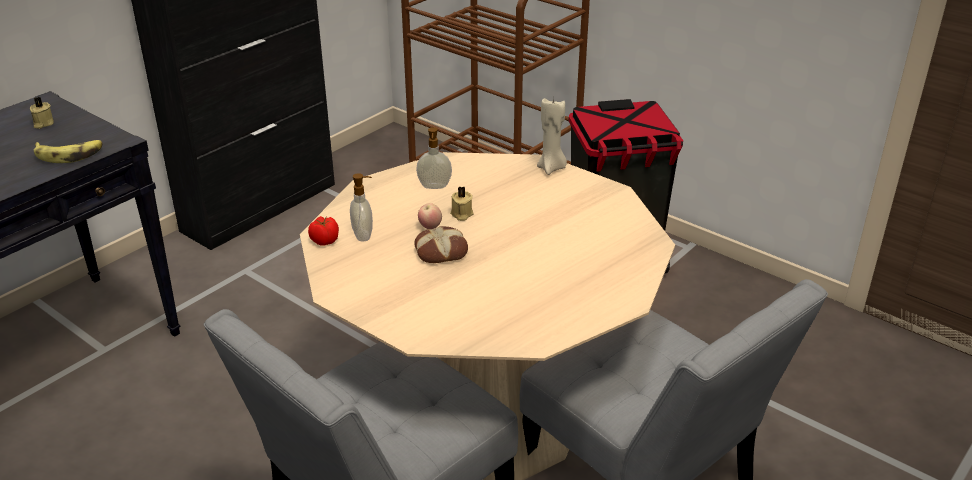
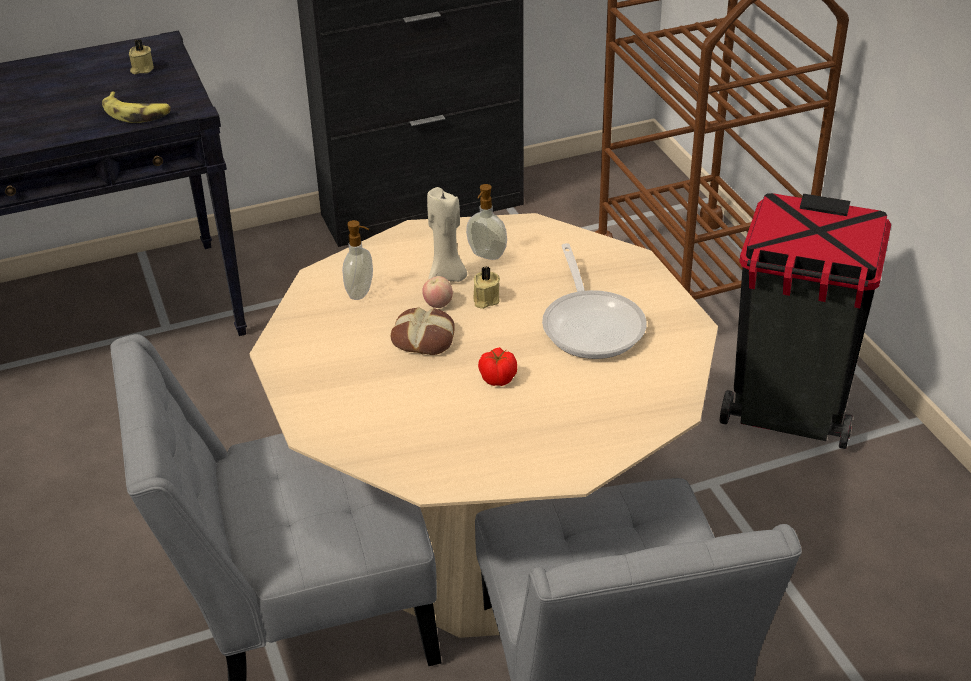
camera: 30 degrees right, 5 degrees up
(324, 241) = (316, 286): tomato -> tomato (497, 378)
(550, 209) = (592, 324): none -> frying pan
(551, 168) = (642, 272): beige candle -> beige candle (447, 277)

